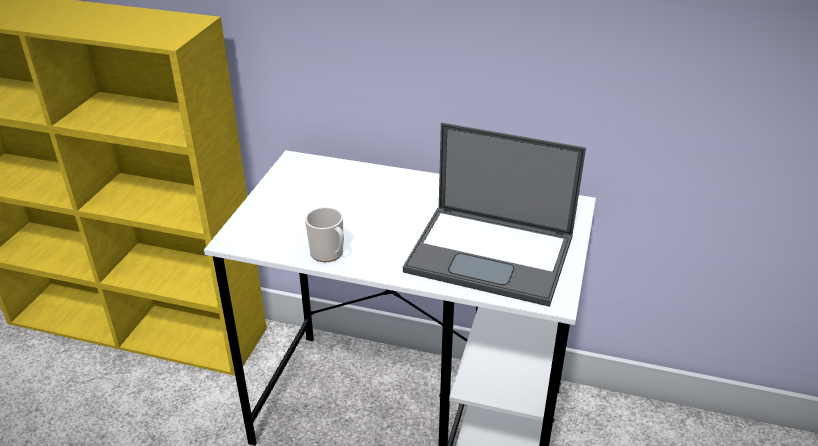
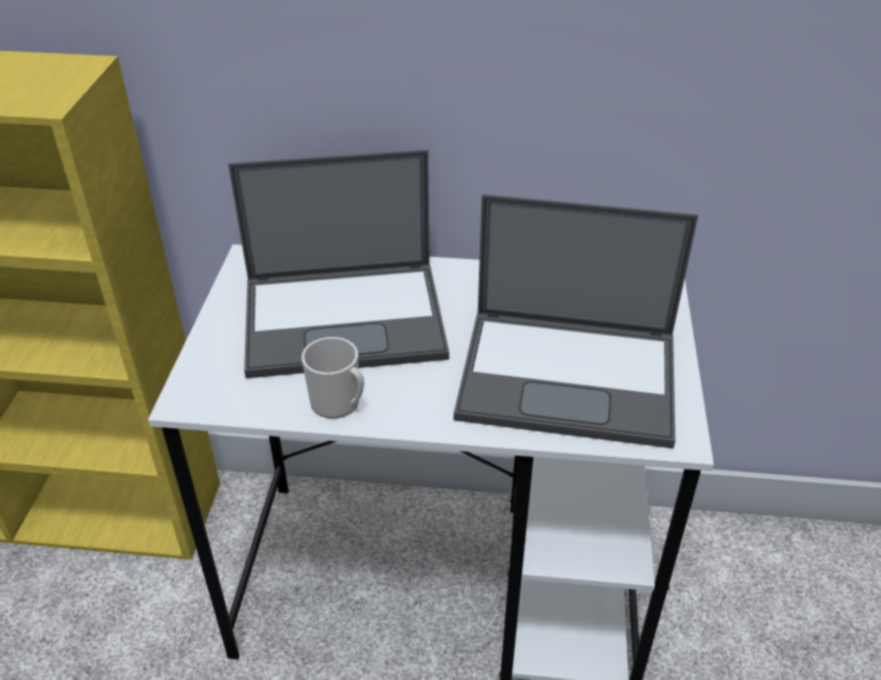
camera: 10 degrees left, 5 degrees up
(349, 202) = (347, 317): none -> laptop

